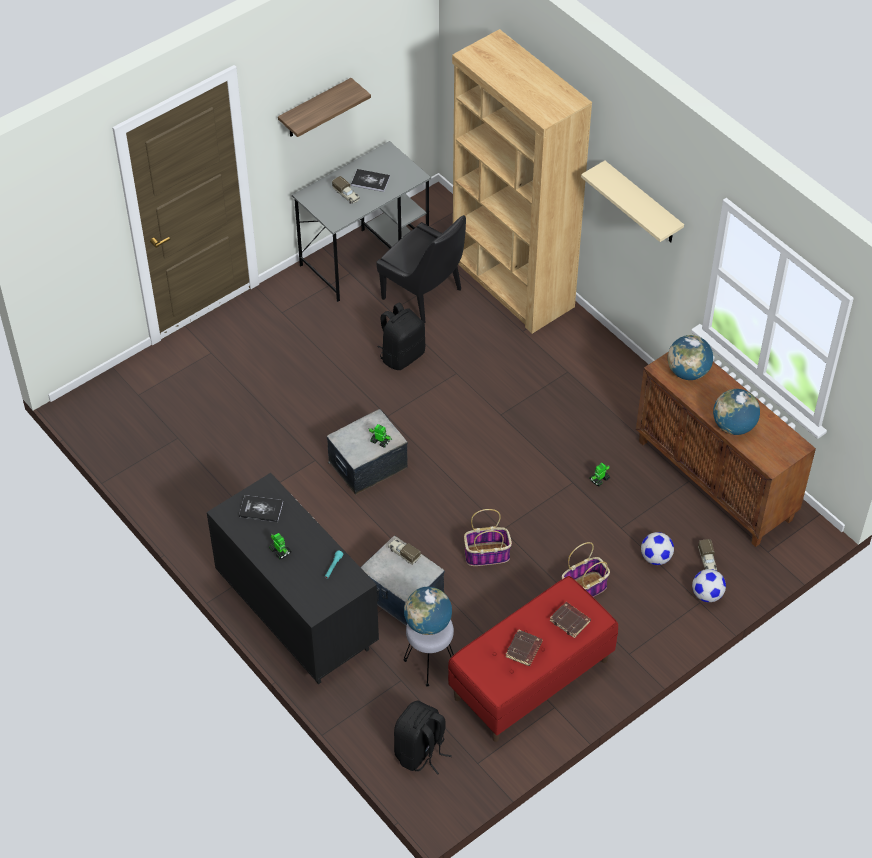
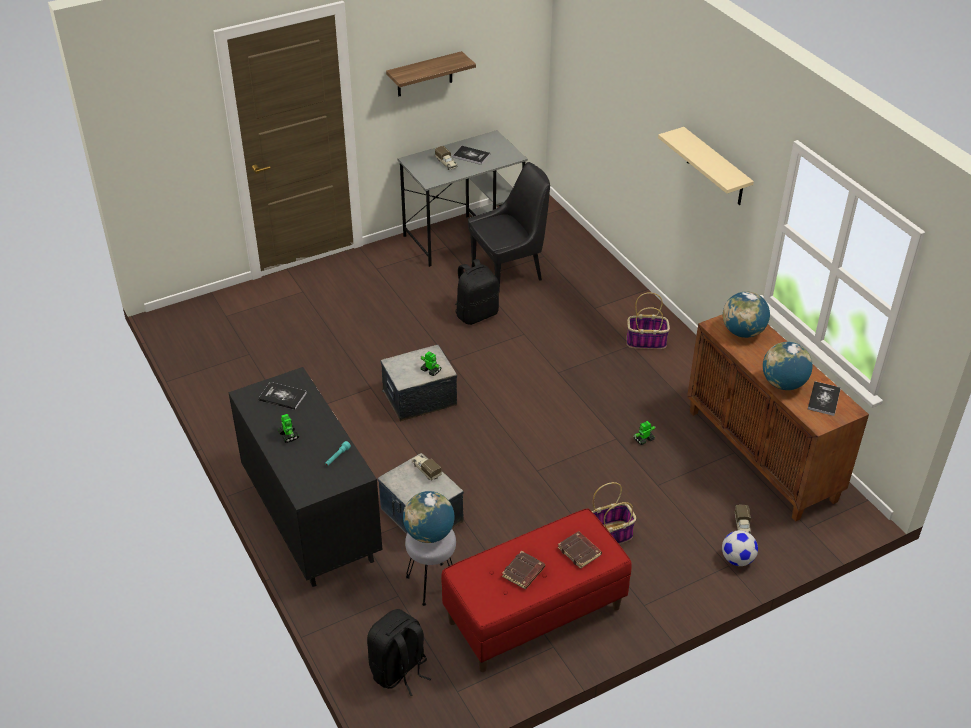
camera: 10 degrees right, 10 degrees down
(424, 295) = (509, 270): black chair -> black chair turned 75 degrees counterclockwise
(487, 554) = (516, 491): basket -> basket (646, 341)
(512, 284) = (593, 270): brown bookcase -> none
(656, 557) = (688, 517): football -> none
(773, 438) = (824, 399): none -> book

